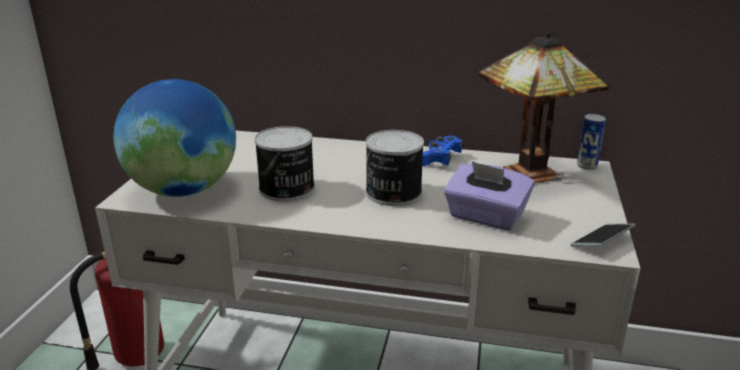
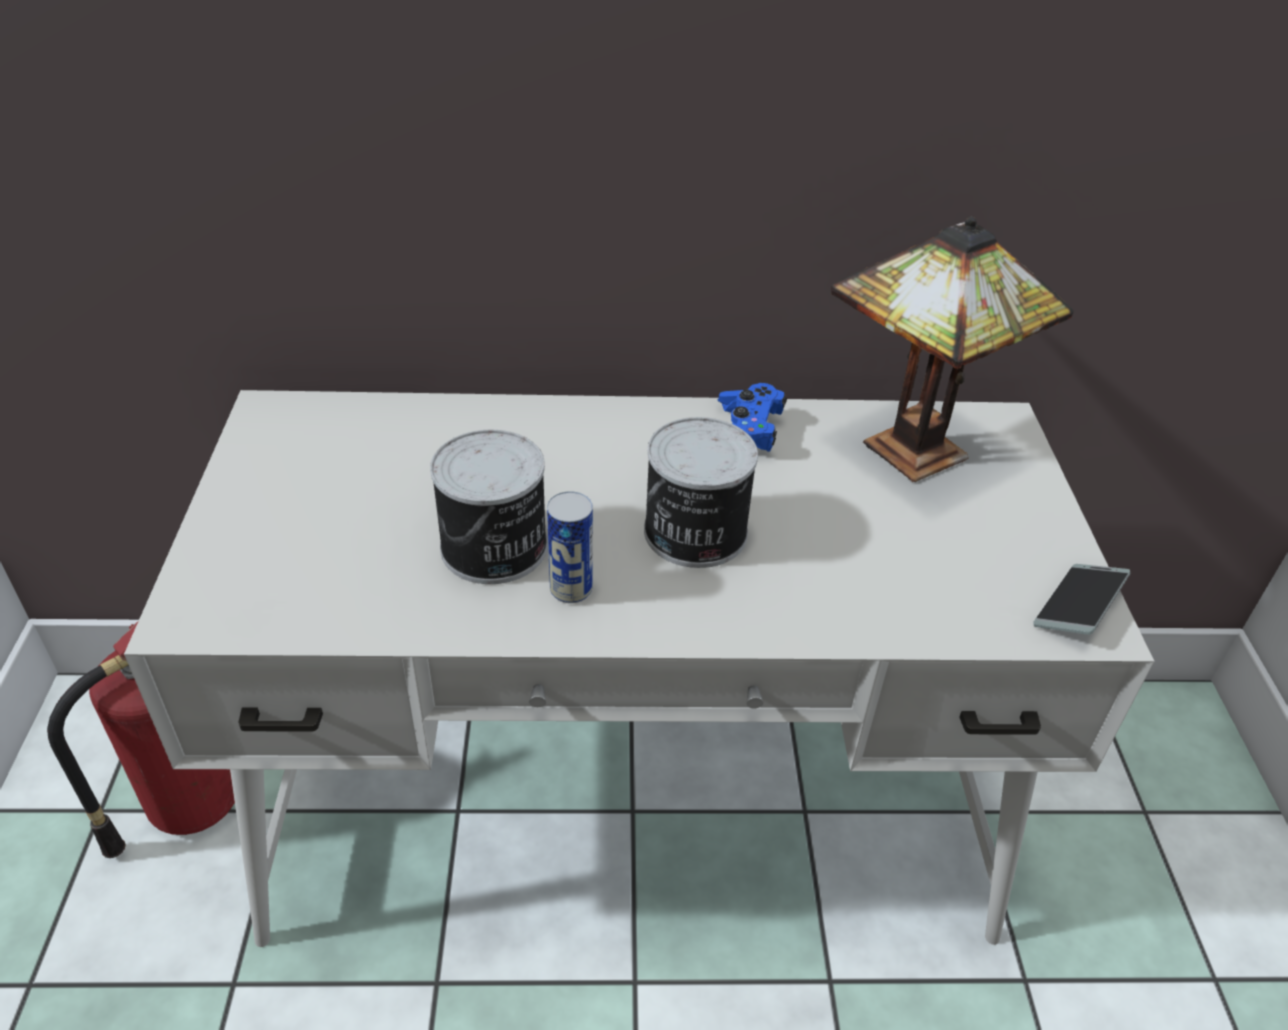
camera: 15 degrees left, 15 degrees up
(183, 190) = (291, 580): globe -> none
(485, 217) = (874, 574): purple tissue box -> none
(587, 166) = (998, 420): can -> can (571, 589)

